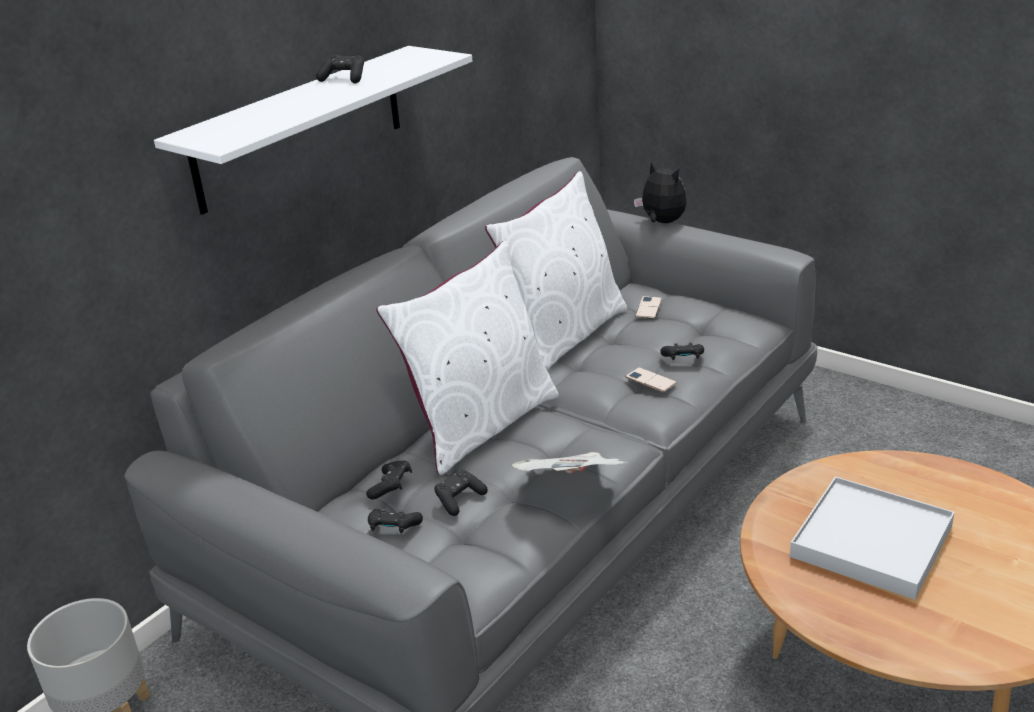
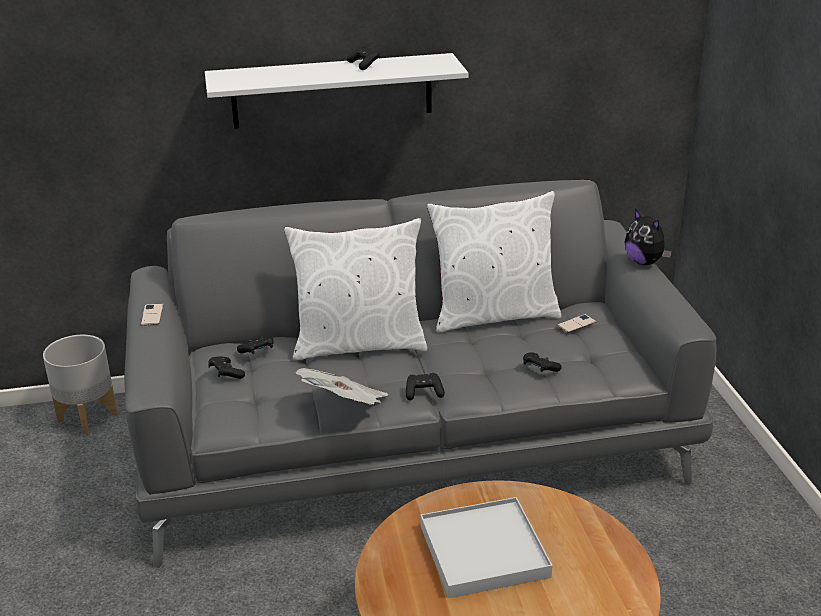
camera: 40 degrees right, 0 degrees up
(459, 499) = (279, 378): black game controller -> black game controller (424, 393)
(650, 380) = (495, 371): phone -> phone (152, 315)
(661, 222) = (644, 262): plush toy -> plush toy turned 150 degrees clockwise

